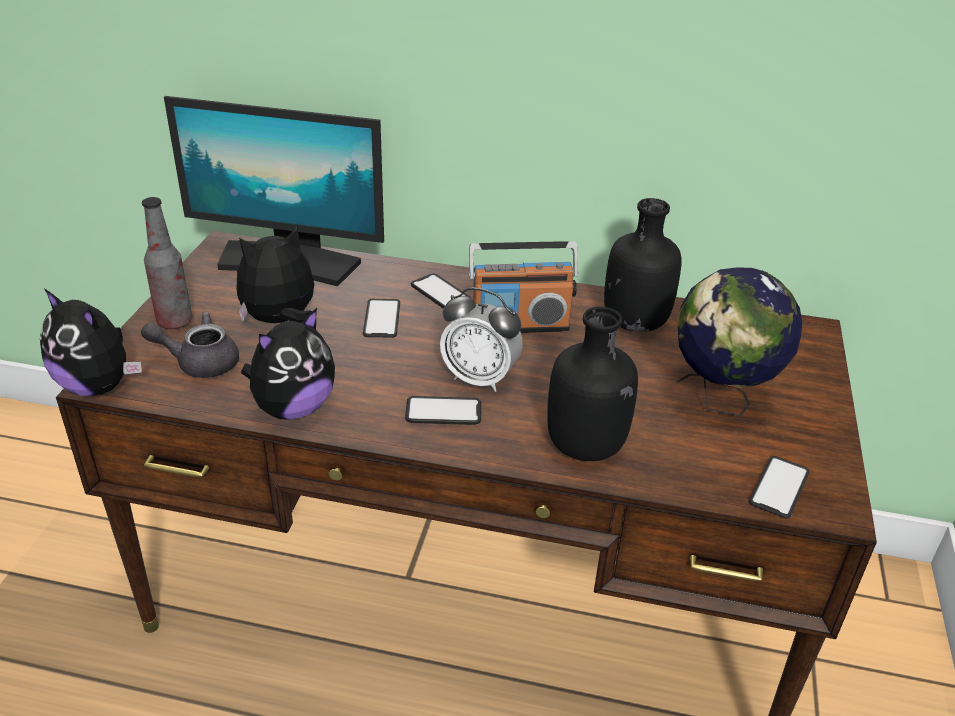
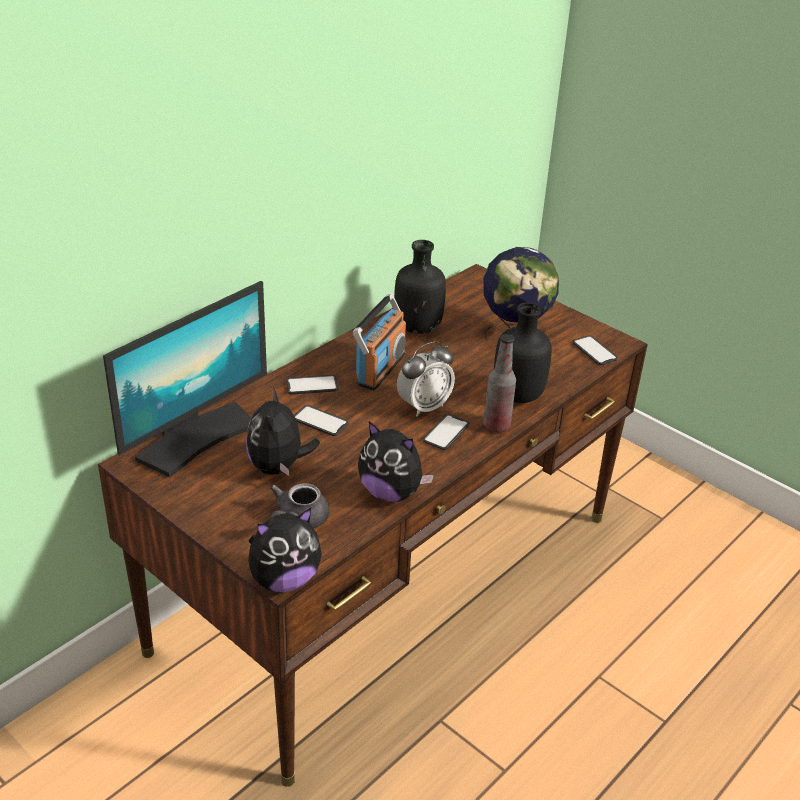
camera: 60 degrees left, 0 degrees up
(175, 322) = (228, 519): bottle -> bottle (496, 426)
(293, 408) = (391, 492): plush toy -> plush toy turned 135 degrees clockwise

